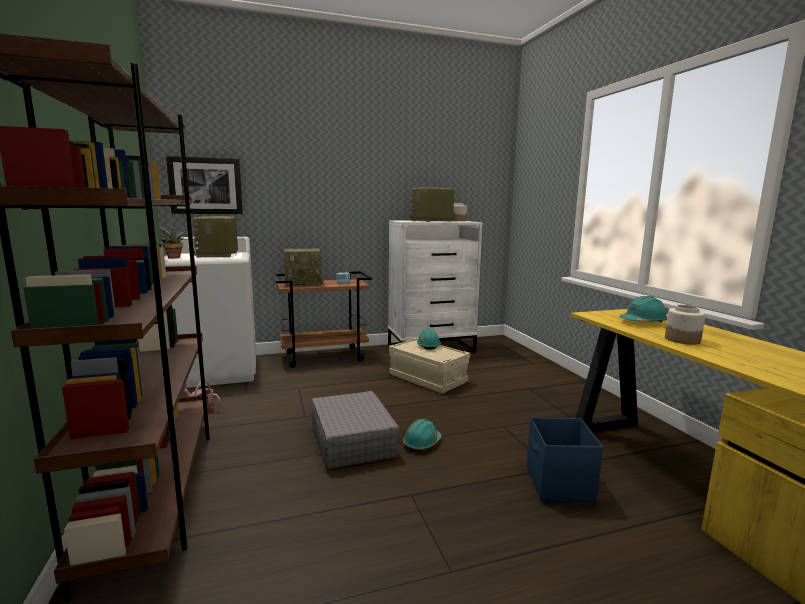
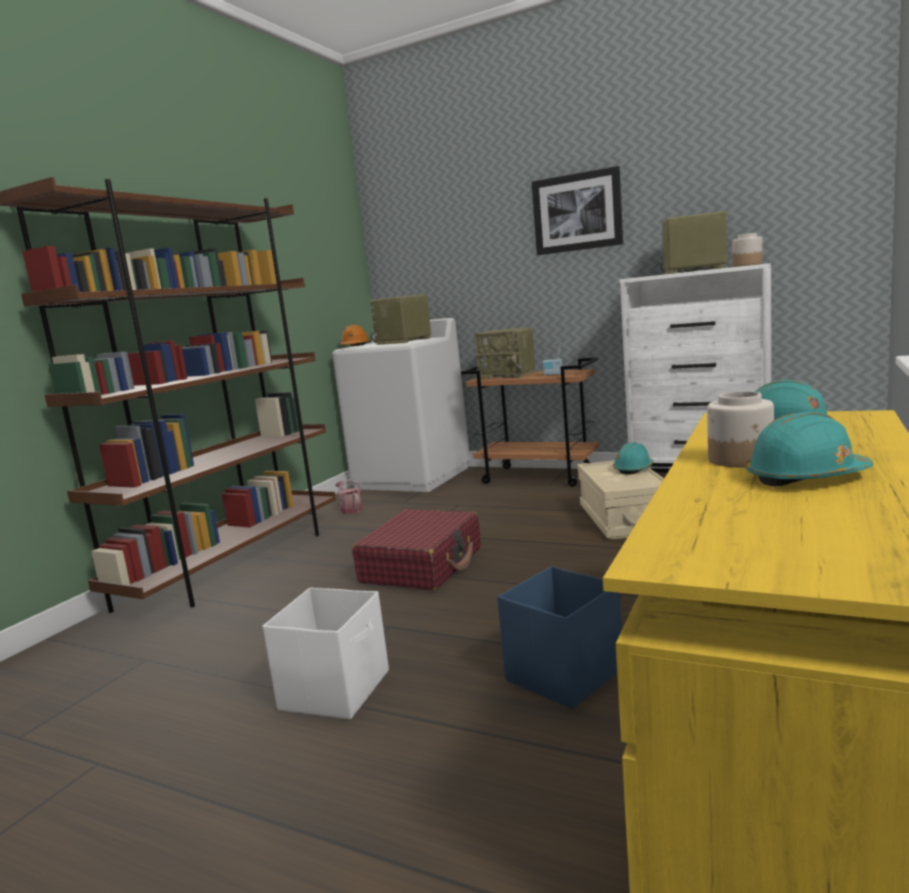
camera: 45 degrees right, 0 degrees up
(173, 258) = (355, 346): potted plant -> orange hard hat
(206, 186) = (411, 261): picture -> picture (577, 212)
(352, 441) = (422, 565): grey suitcase -> red suitcase
(422, 443) = (485, 585): turquoise hard hat -> turquoise hard hat (805, 478)
(459, 557) = (336, 689): none -> white storage box

